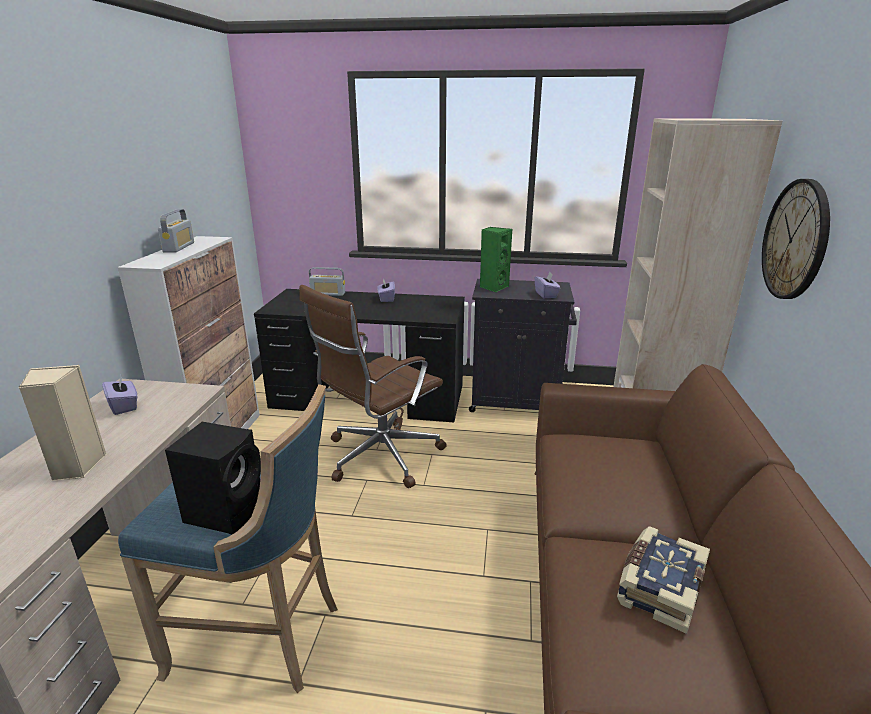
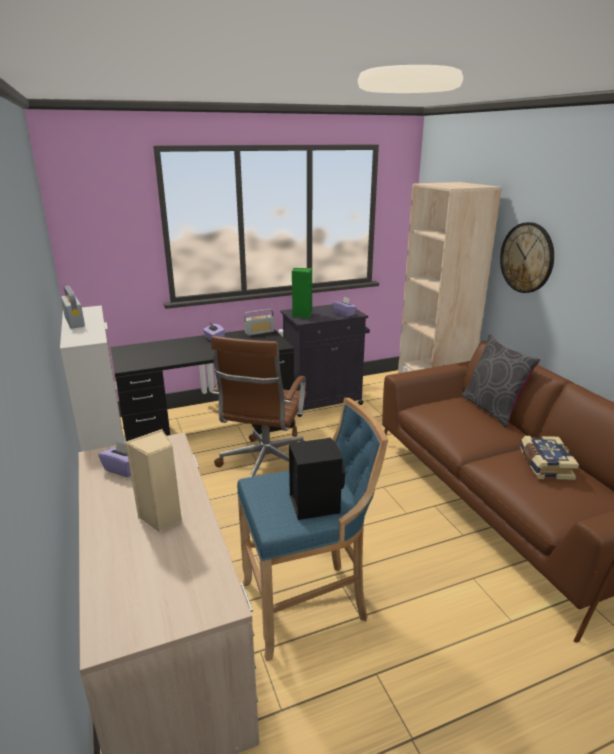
camera: 30 degrees left, 0 degrees up
(328, 294) = (157, 344): radio -> radio (259, 332)
(672, 471) = (492, 409): none -> grey pillow

